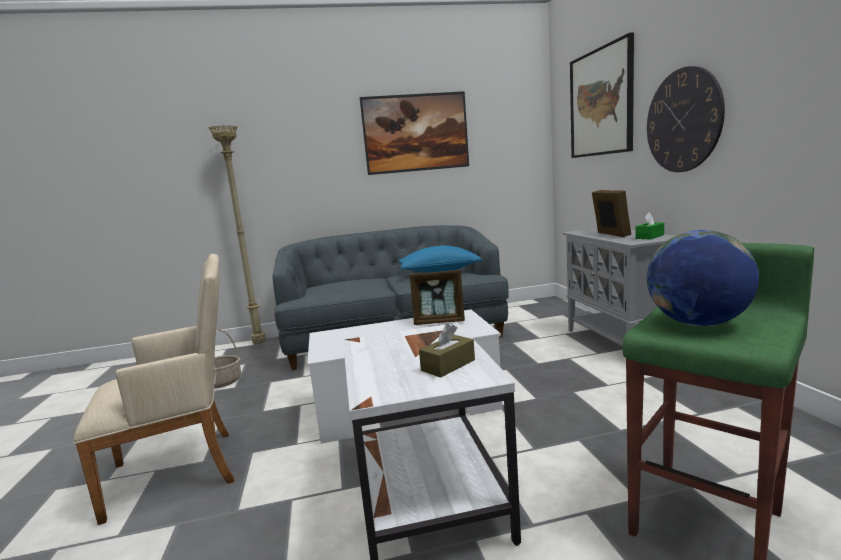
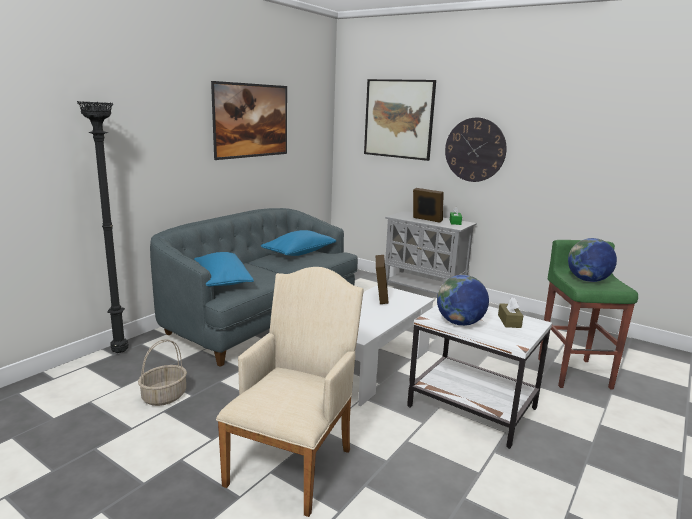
camera: 45 degrees left, 5 degrees up
(260, 344) = (121, 352): beige floor lamp -> black floor lamp
(322, 288) = (222, 281): none -> blue pillow
(378, 353) = (460, 323): none -> globe
(439, 322) = (380, 297): picture frame -> picture frame turned 45 degrees counterclockwise

